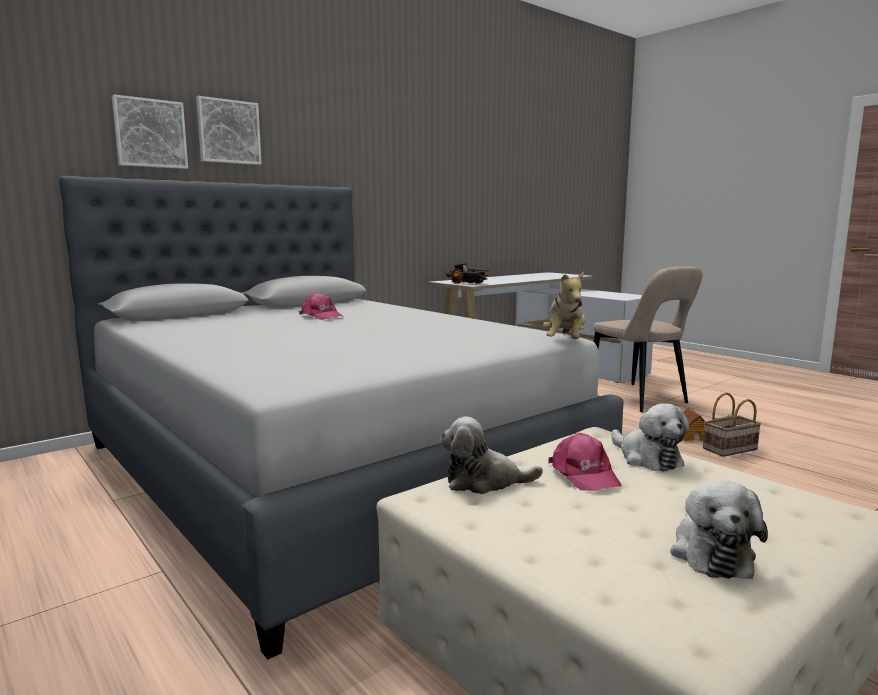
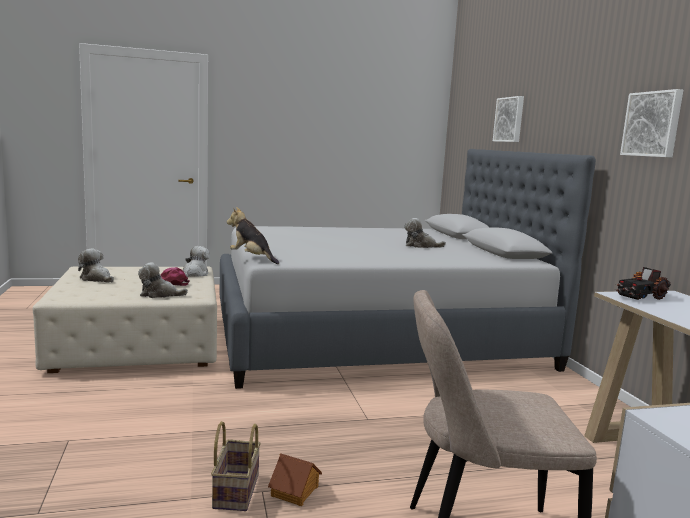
camera: 115 degrees right, 0 degrees up
(228, 132) = (541, 112): picture -> picture (653, 124)
(321, 316) = (420, 246): pink cap -> plush toy

